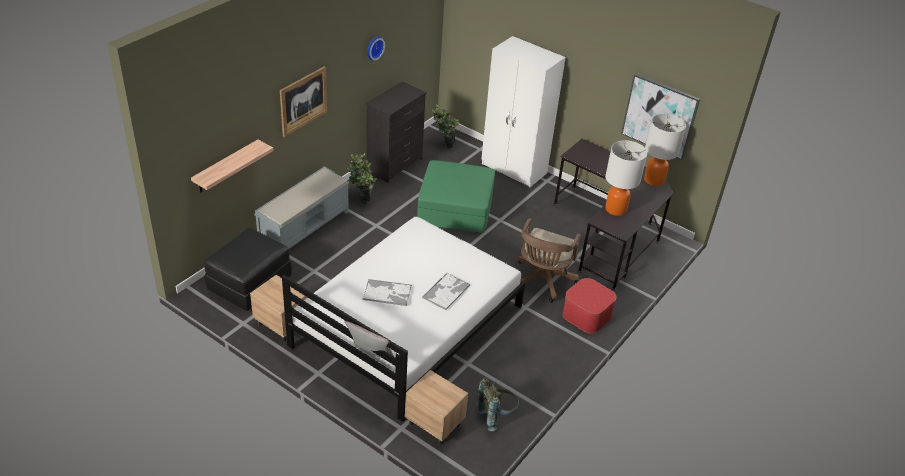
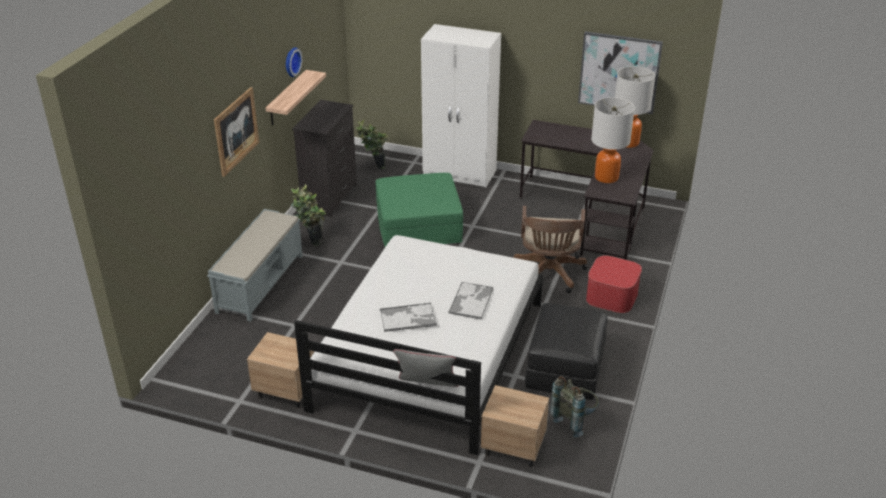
camera: 15 degrees left, 5 degrees down
(226, 167) = (174, 220): shelf -> shelf (287, 98)
(250, 283) = (226, 356): black ottoman -> black ottoman (565, 369)

